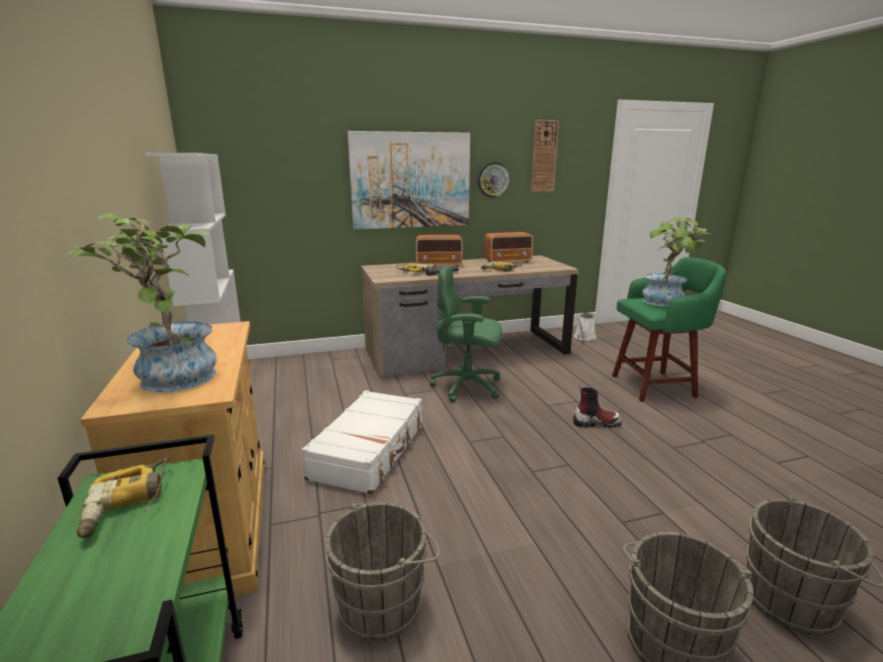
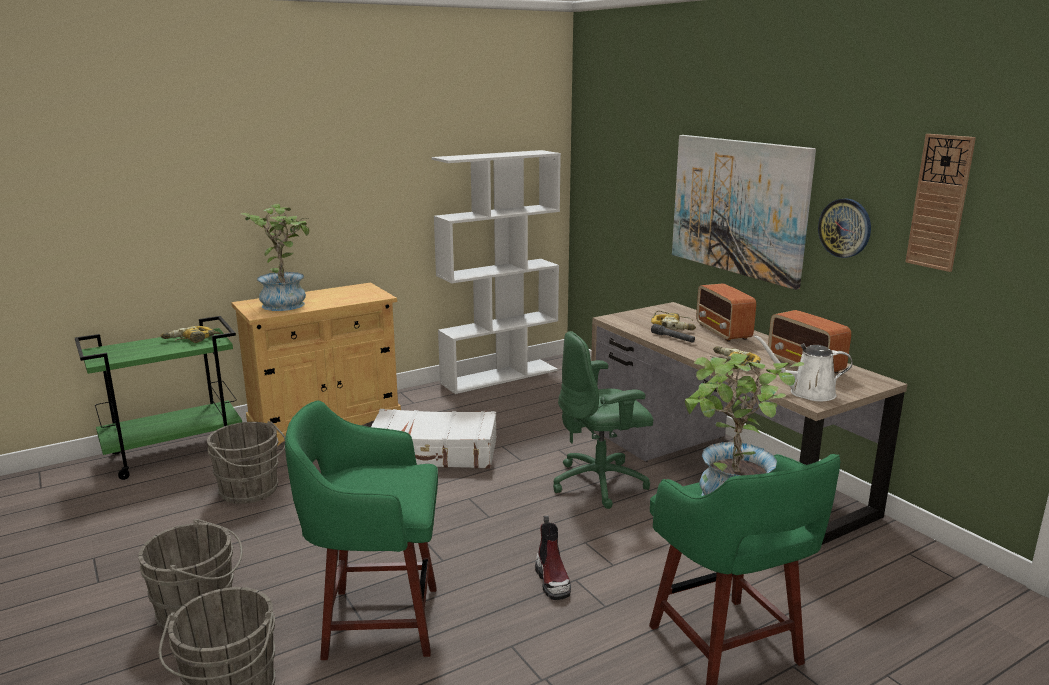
camera: 75 degrees right, 0 degrees up
(468, 387) = (601, 483): green office chair -> green office chair turned 105 degrees counterclockwise
(584, 337) = (911, 572): white watering can -> white watering can (807, 393)
(660, 505) = (376, 622): none -> green stool

